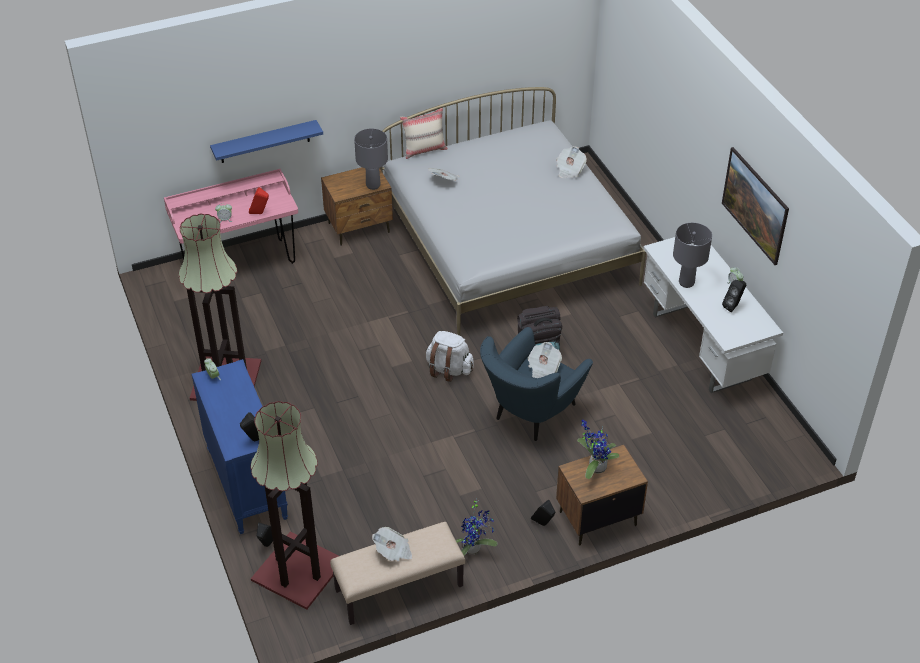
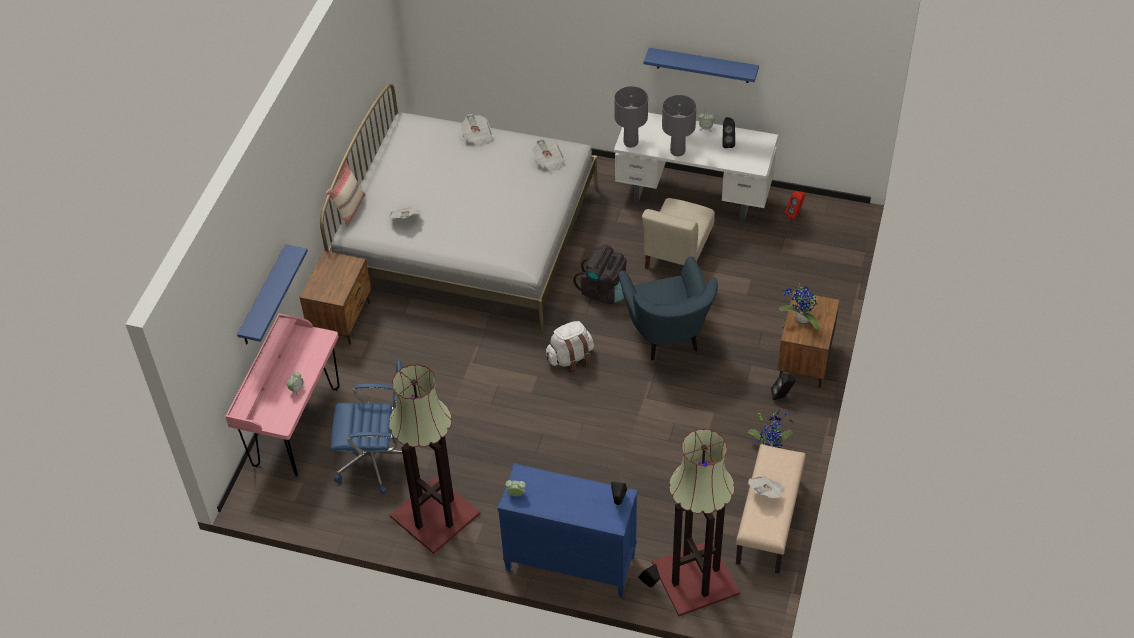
camera: 50 degrees left, 5 degrees up
(248, 320) = (376, 460): none -> blue office chair
(260, 213) = (315, 361): red speaker -> red speaker (795, 214)
(373, 185) = (349, 269): grey table lamp -> grey table lamp (630, 142)
(543, 368) = (661, 292): newspaper -> newspaper (549, 162)
(625, 371) = (676, 255): none -> beige chair
(752, 219) = (703, 65): picture -> blue shelf

